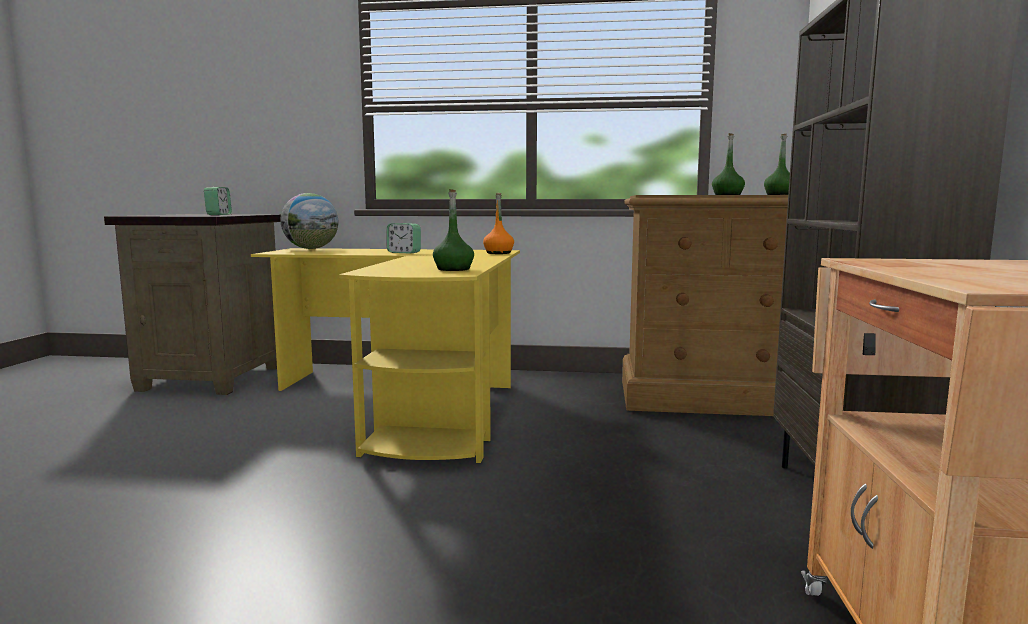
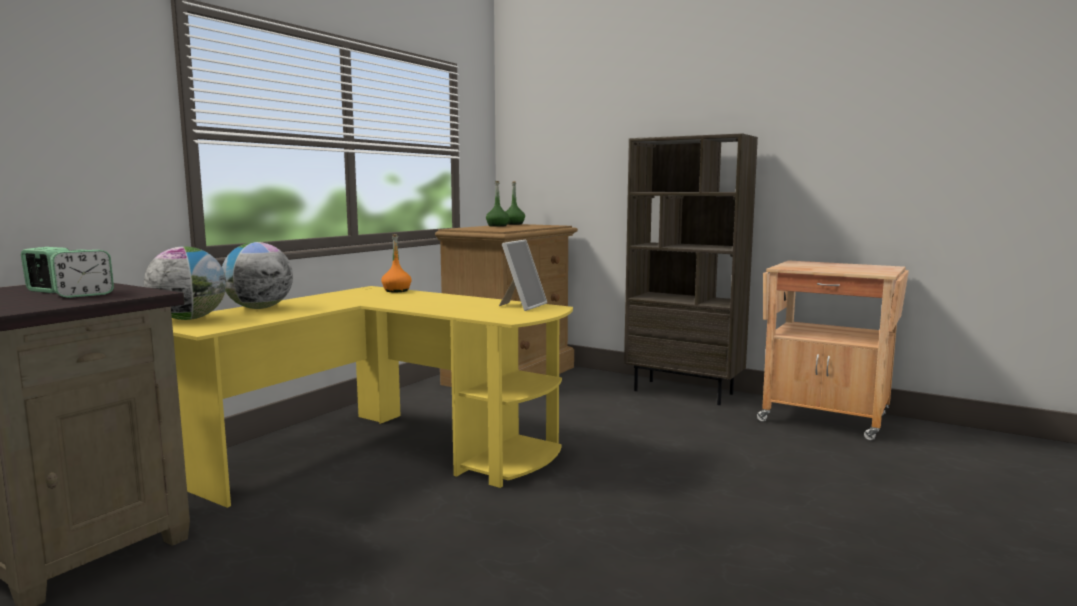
camera: 65 degrees left, 0 degrees up
(368, 250) = (259, 308): none -> globe
(404, 252) = (327, 304): alarm clock -> alarm clock (84, 295)
(453, 269) = (522, 306): green bottle -> picture frame

